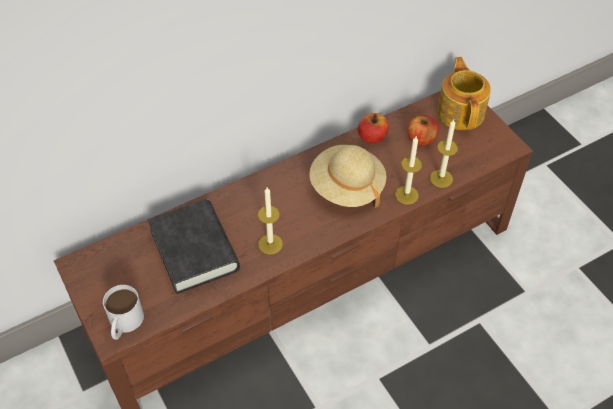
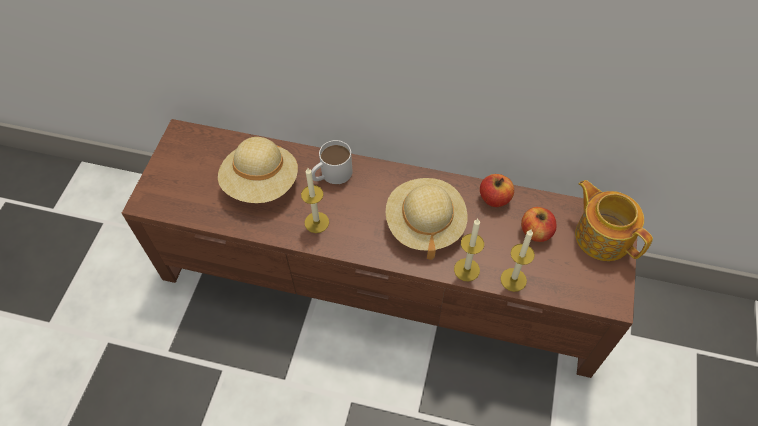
camera: 45 degrees right, 5 degrees up
(124, 323) = (161, 199): white mug -> white mug (331, 174)
(194, 250) = (261, 183): black book -> beige hat
(461, 112) = (602, 235): teapot -> teapot turned 75 degrees counterclockwise

